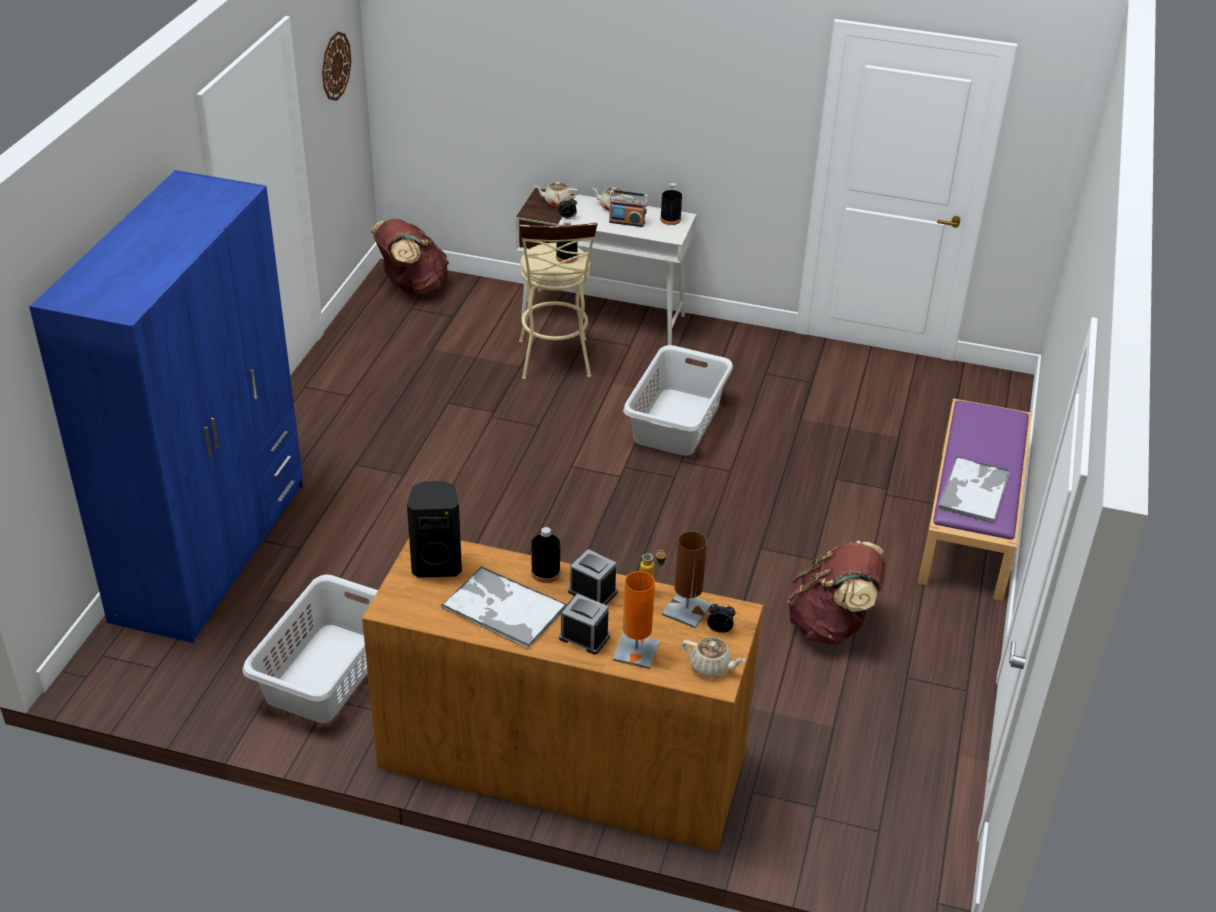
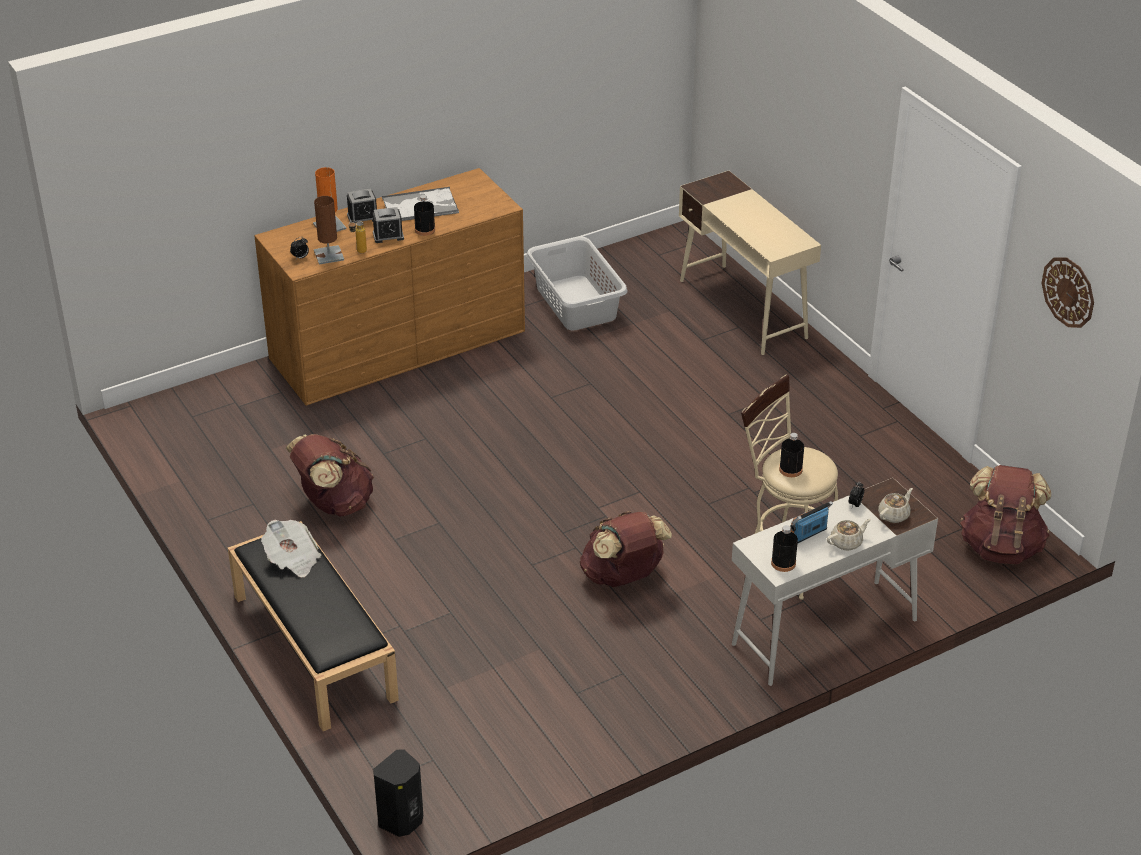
camera: 135 degrees right, 0 degrees up
(211, 550) = (743, 309): blue wardrobe -> beige desk
(437, 564) = (483, 203): black speaker -> black speaker (402, 821)
(678, 422) = (623, 577): grey laundry basket -> brown backpack
(711, 667) = (283, 241): beige teapot -> none
(971, 522) = (312, 646): purple bench -> black bench
(974, 490) = (292, 559): tray -> newspaper

